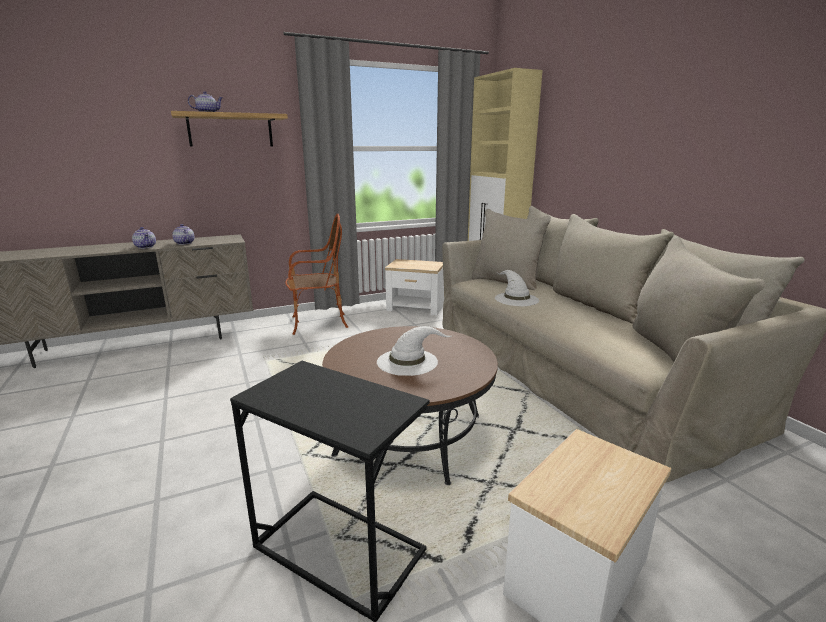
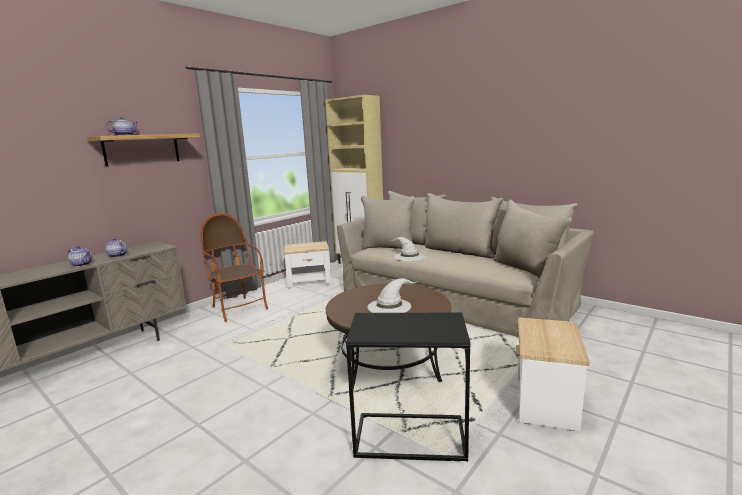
camera: 25 degrees left, 5 degrees down
(318, 323) = (238, 309): armchair -> armchair turned 90 degrees counterclockwise

